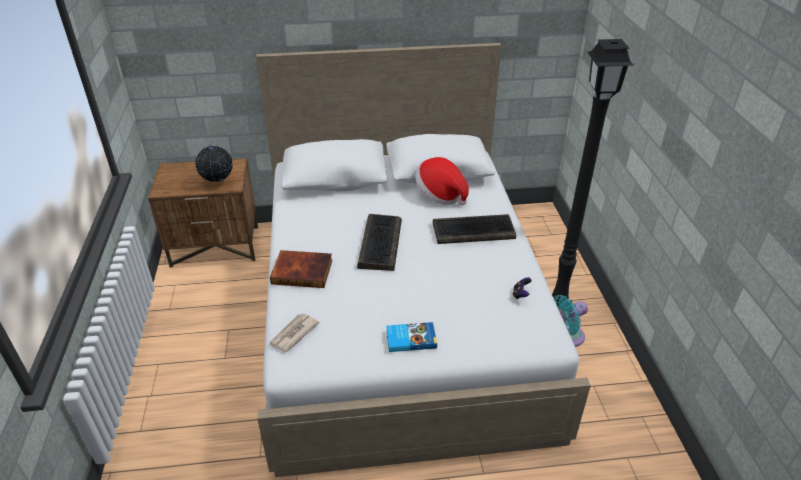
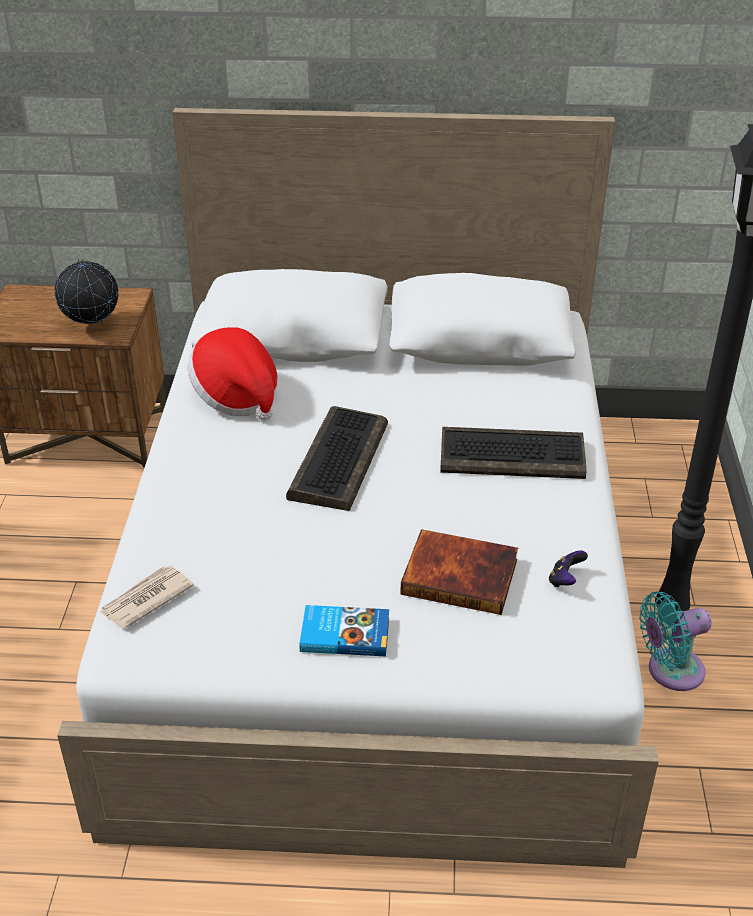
camera: 10 degrees right, 0 degrees up
(303, 271) = (192, 493): book -> book (461, 575)
(440, 194) = (470, 385): hat -> hat (237, 397)

